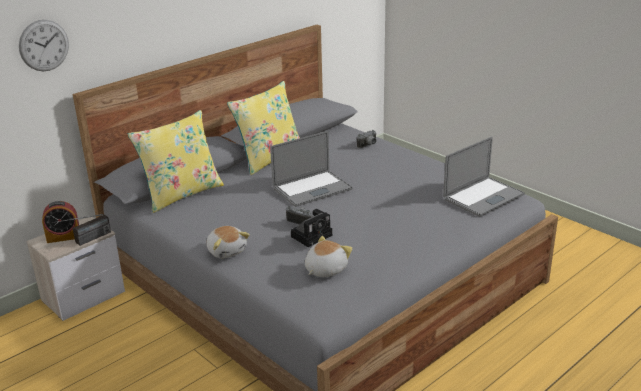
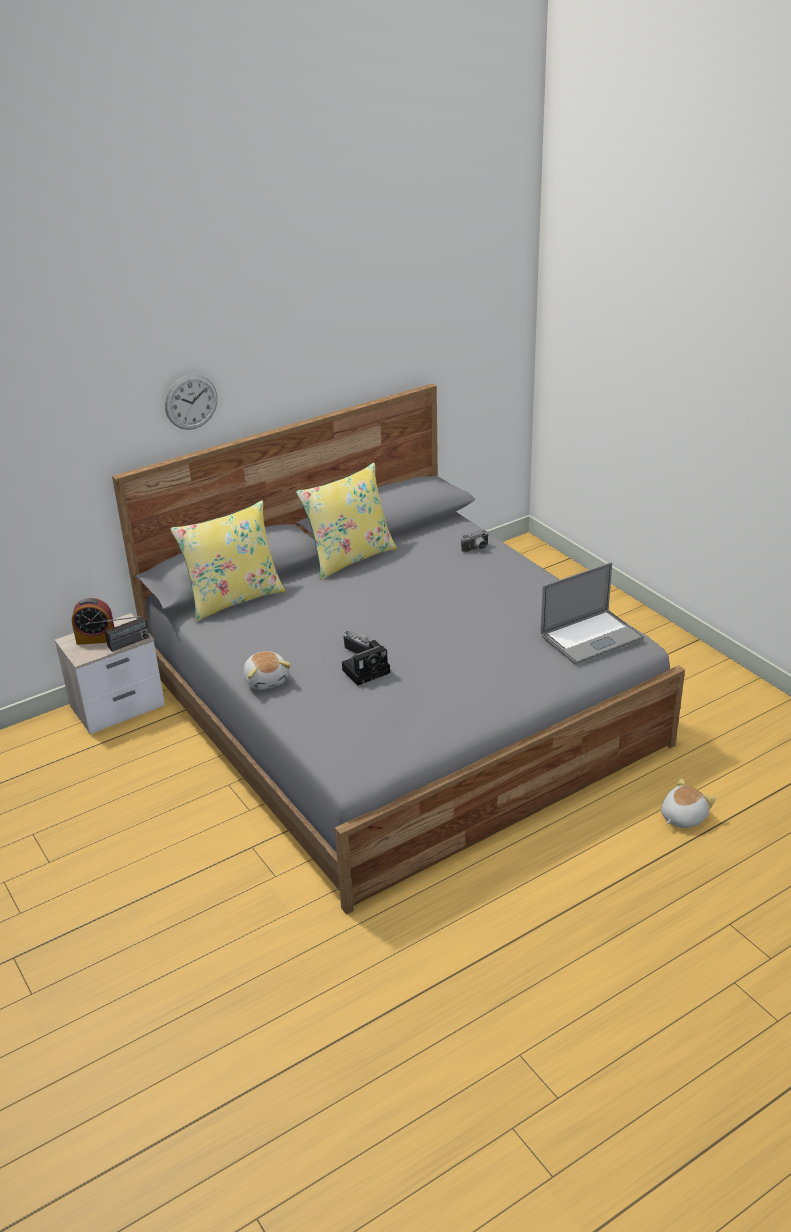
camera: 10 degrees right, 5 degrees up
(44, 45) = (80, 421): wall clock -> wall clock (191, 402)
(312, 189) = (387, 606): laptop -> none
(325, 269) = (368, 716): plush toy -> plush toy (682, 817)

